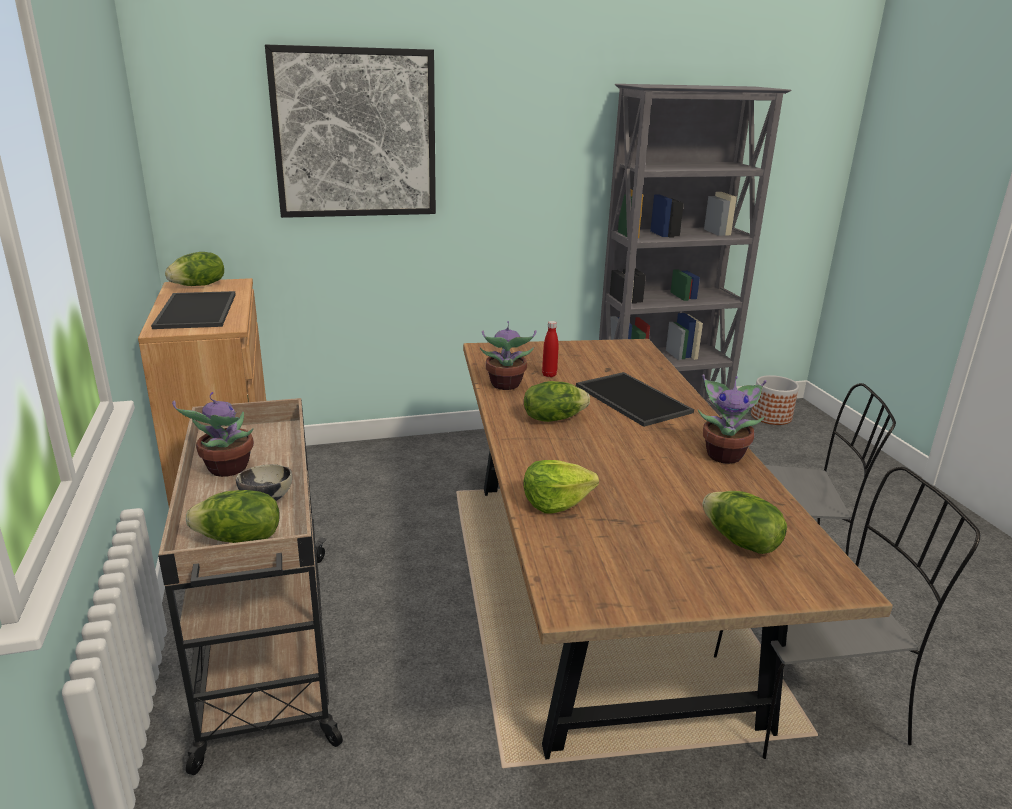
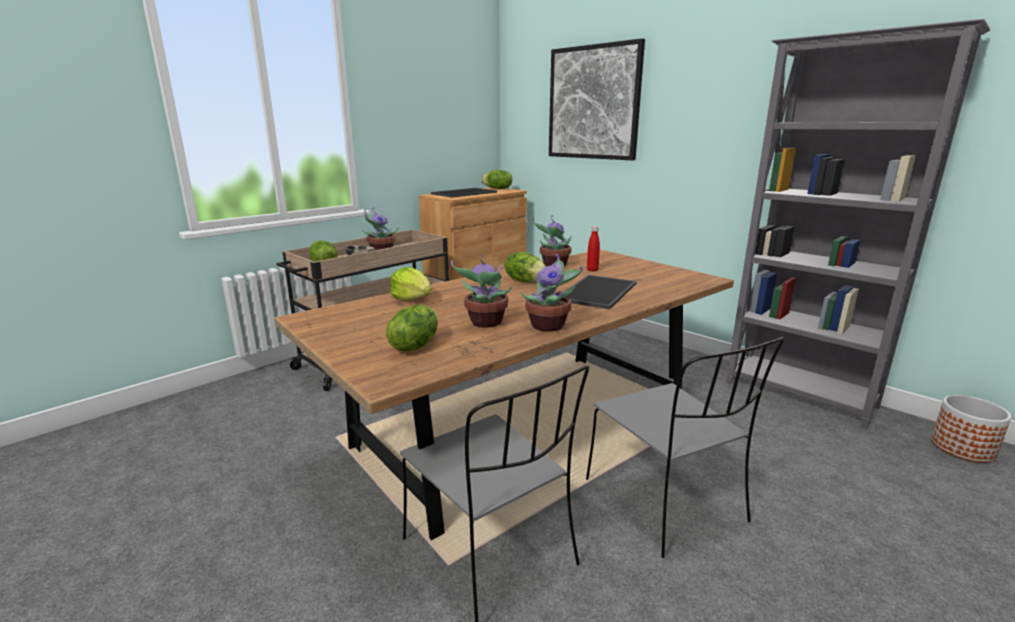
camera: 60 degrees right, 5 degrees down
(691, 483) = (485, 323): none -> potted plant

